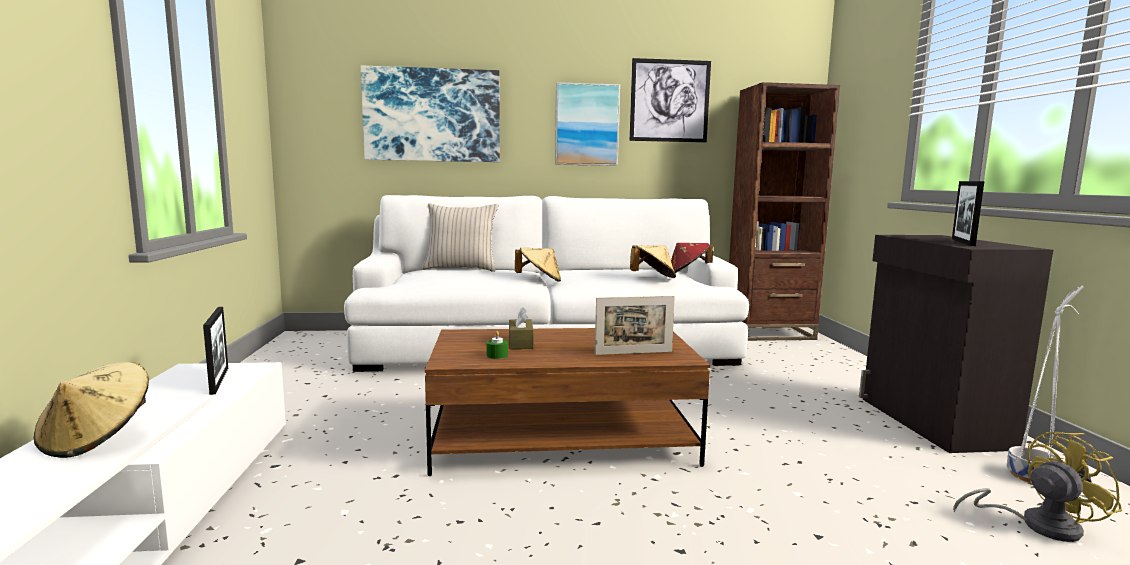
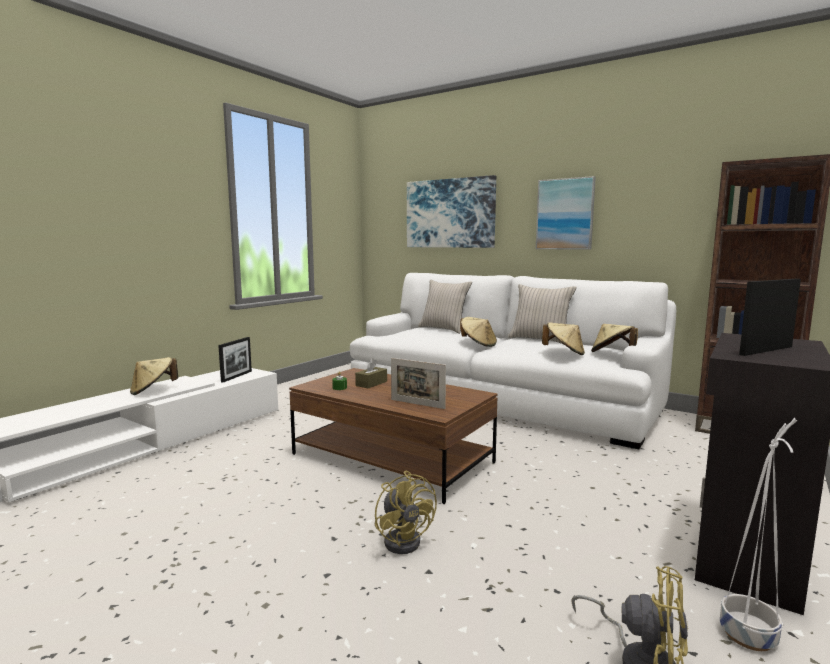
camera: 40 degrees right, 0 degrees up
(592, 269) = (540, 340): none -> beige pillow
(669, 101) = (646, 186): picture -> none
(687, 274) = (612, 353): red hat -> beige hat
(742, 516) = (405, 539): none -> yellow fan

